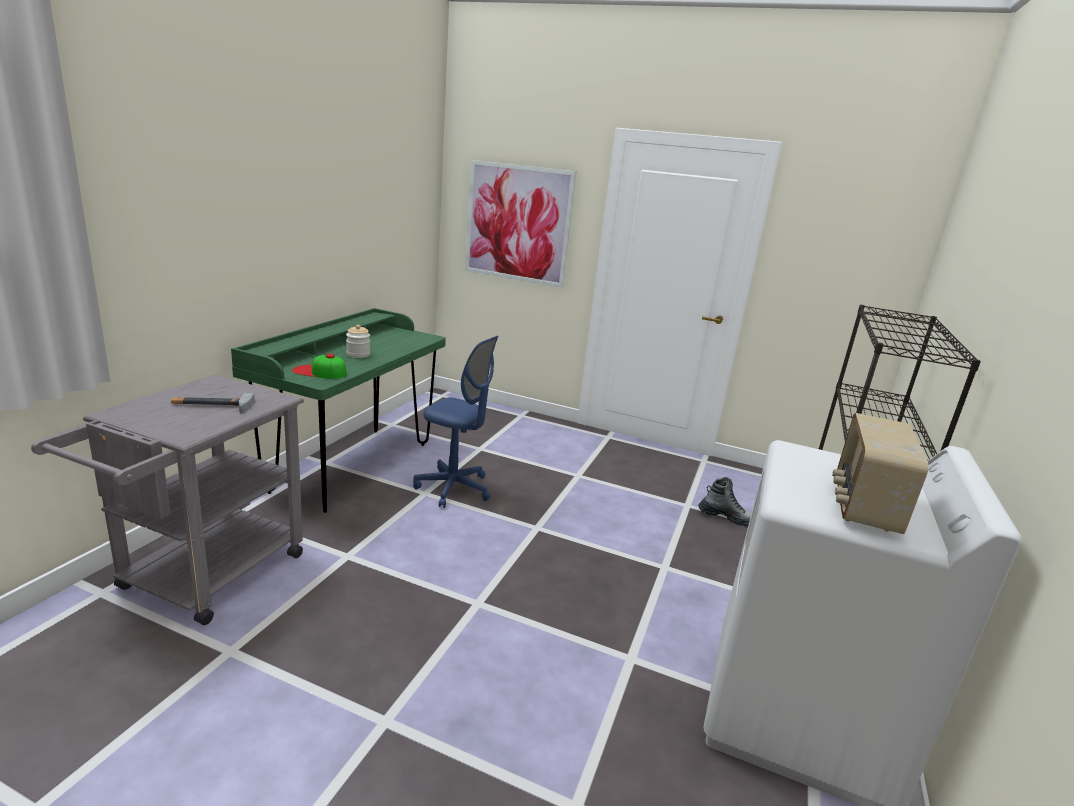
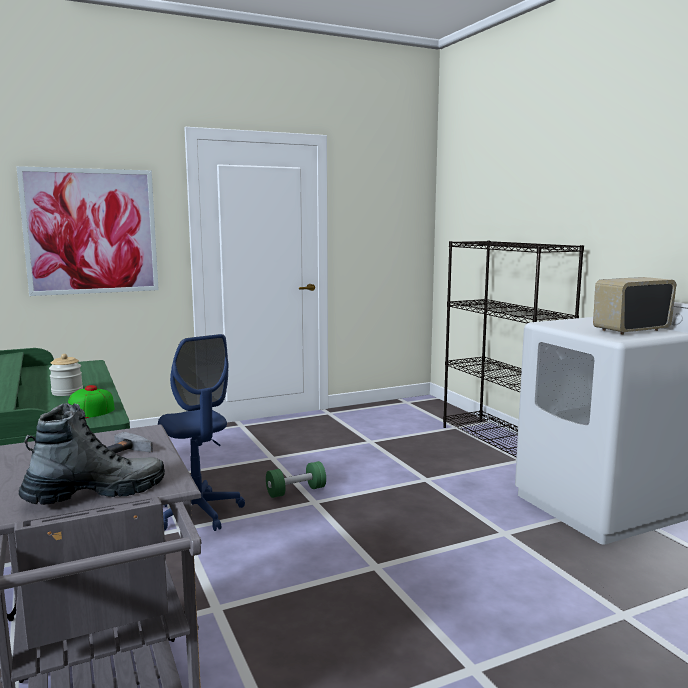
camera: 45 degrees left, 10 degrees down
(454, 488) = (198, 513): blue office chair -> blue office chair turned 75 degrees clockwise
(541, 511) = (296, 491): none -> green dumbbell
(727, 517) = (402, 437): boot -> boot (96, 493)
(862, 506) = (630, 330): radio -> radio turned 90 degrees clockwise

